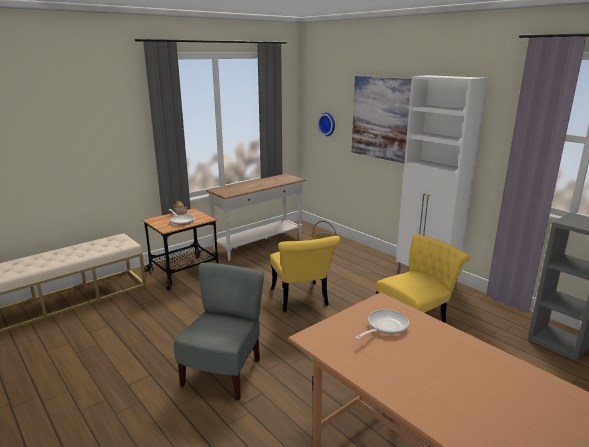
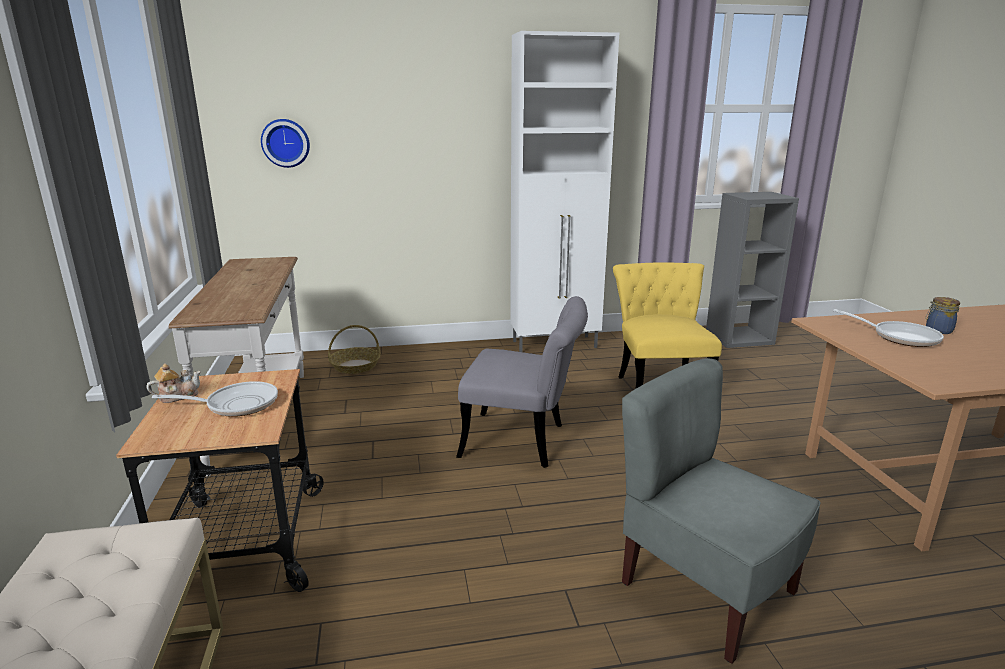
camera: 60 degrees left, 0 degrees up
(301, 300) = (524, 441): yellow chair -> grey chair
(384, 118) = (425, 116): picture -> none
(385, 327) = (900, 337): frying pan -> frying pan turned 150 degrees clockwise
(421, 341) = (937, 330): none -> jar

